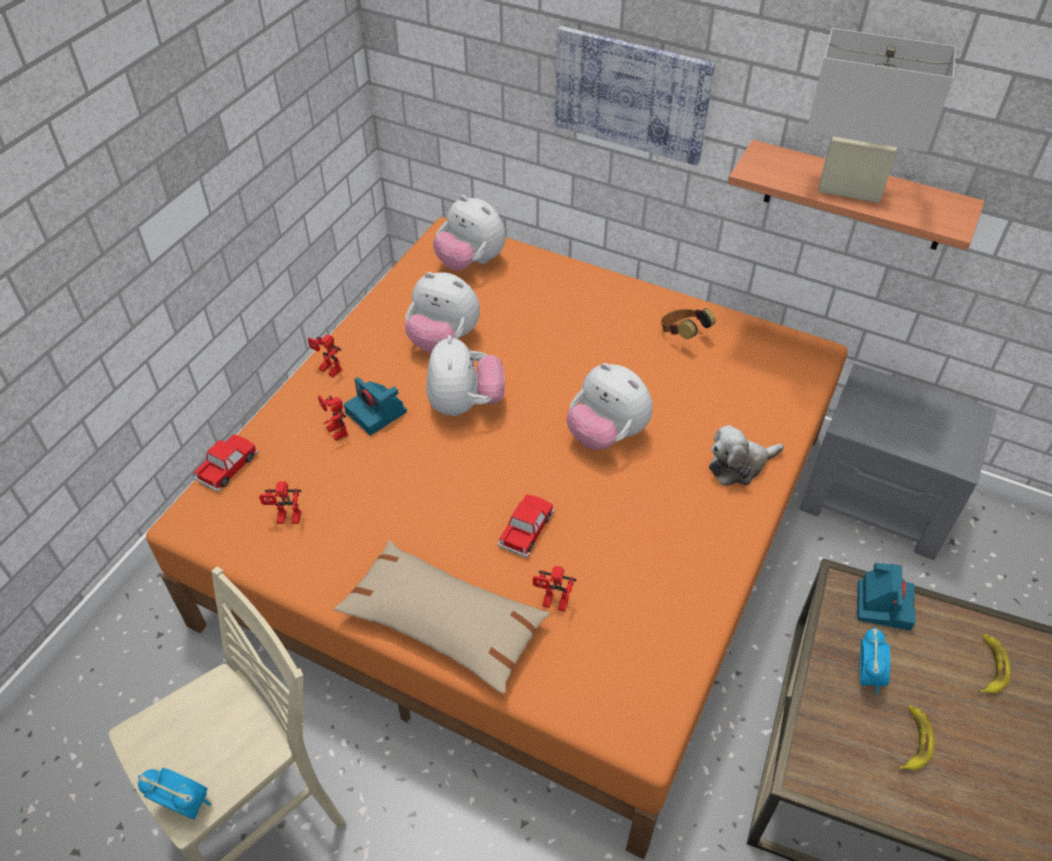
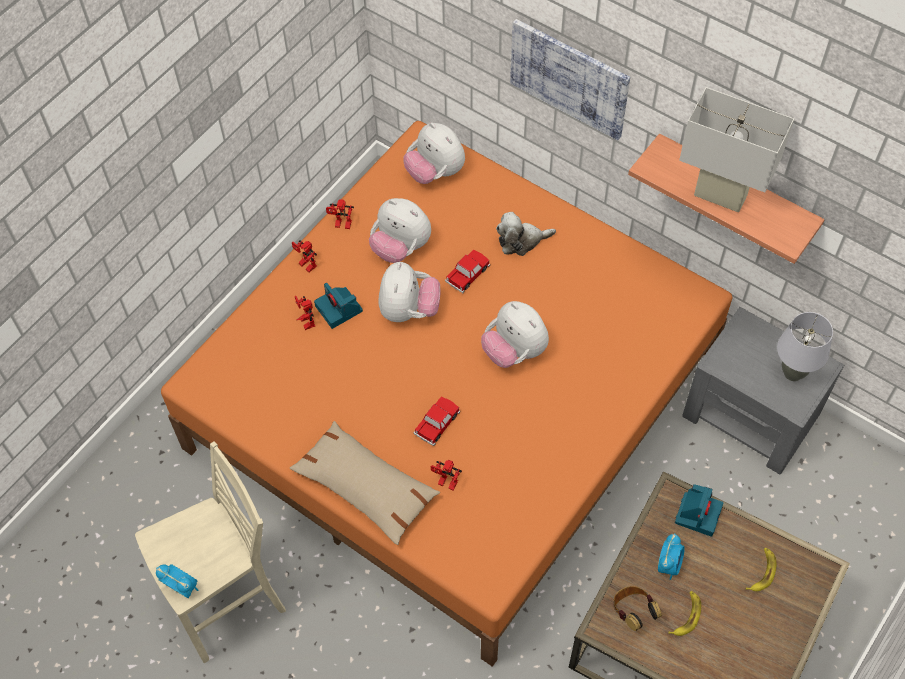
camera: 10 degrees right, 10 degrees up
(228, 467) = (223, 342): toy car -> toy car (468, 274)
(286, 520) = (263, 392): toy robot -> toy robot (341, 225)
(682, 334) = (597, 267): headphones -> headphones (633, 611)
(739, 465) = (611, 391): plush toy -> plush toy (521, 241)
(941, 425) = (792, 373): none -> grey table lamp

